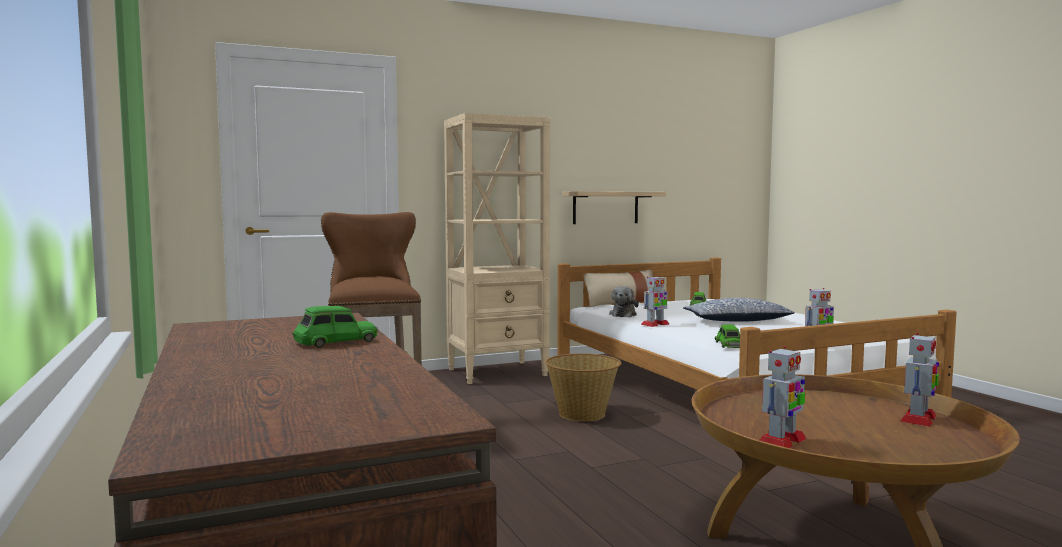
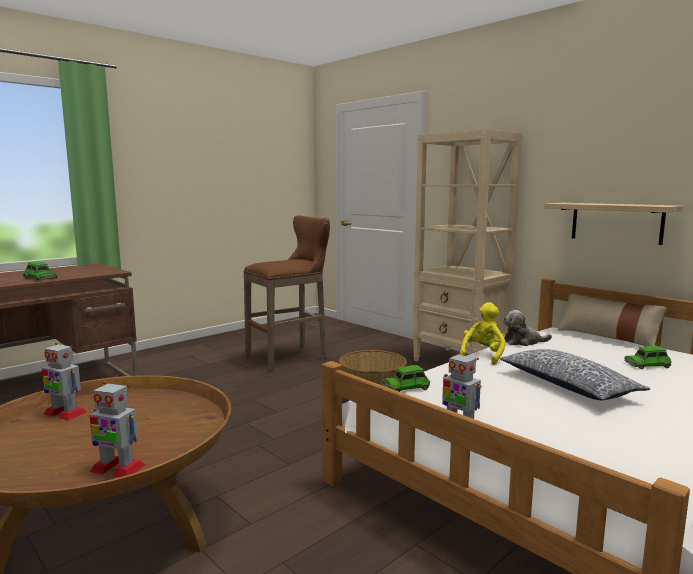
camera: 70 degrees right, 5 degrees up
(655, 324) = (483, 355): toy robot -> yellow plush toy

